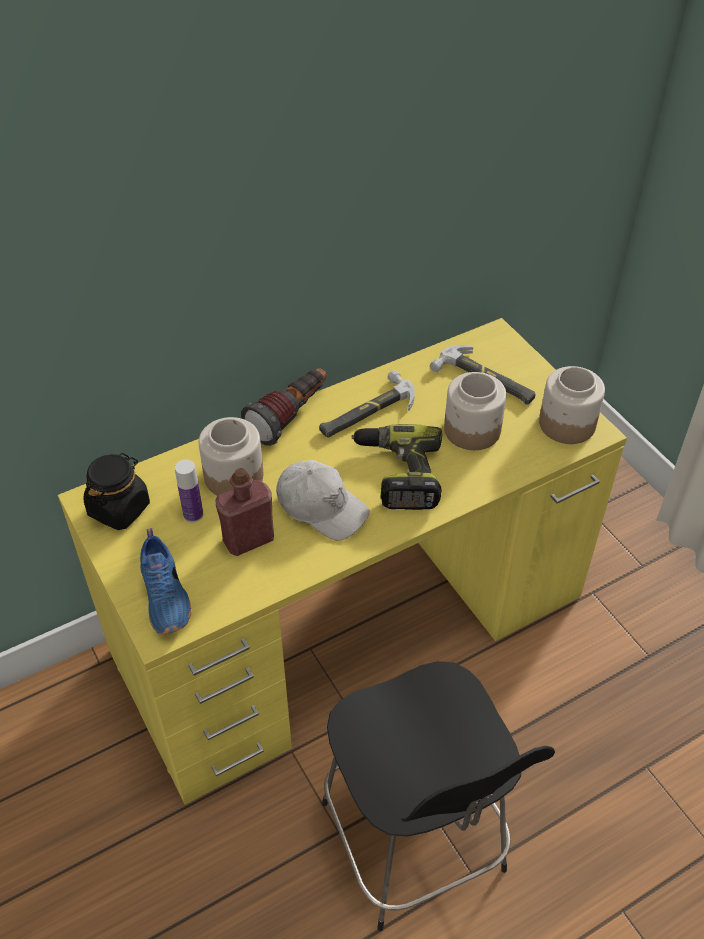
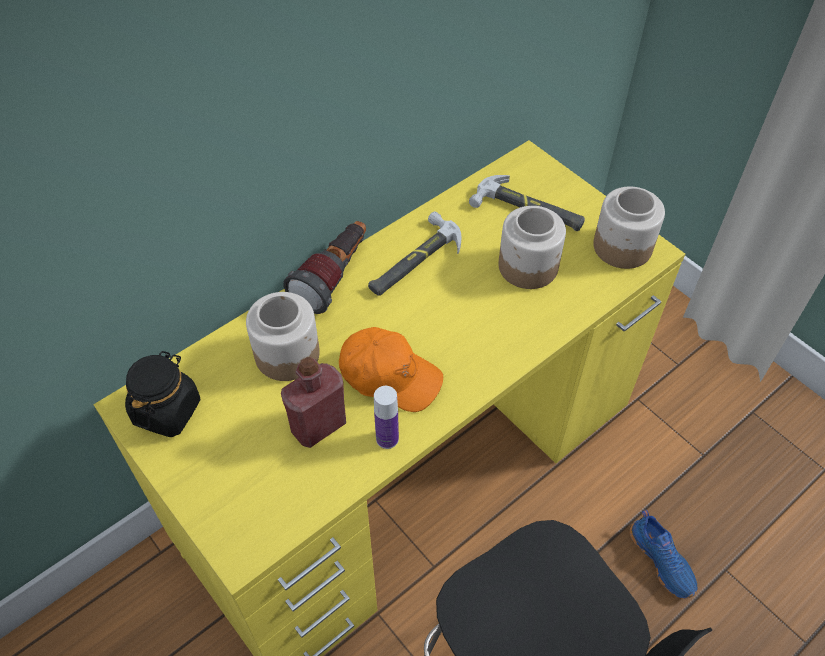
camera: 10 degrees left, 5 degrees up
(166, 595) = (241, 507): blue shoe -> blue shoe (663, 560)
(193, 514) = (251, 405): bottle -> bottle (387, 439)
(321, 507) = (390, 376): white cap -> orange cap
(398, 474) = (462, 326): power drill -> none

